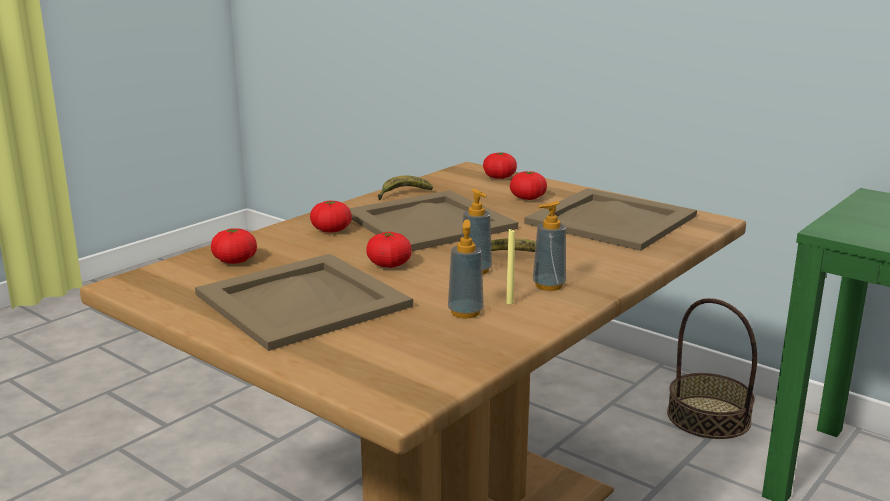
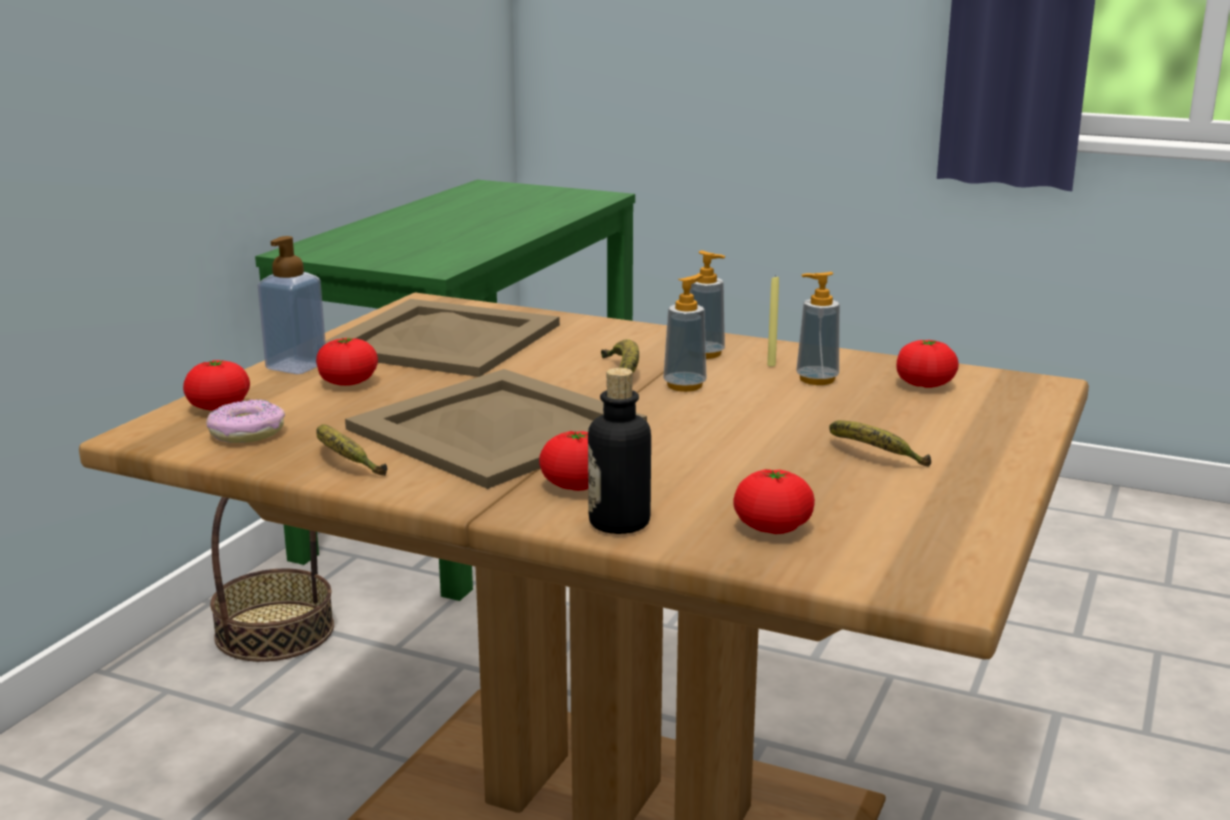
camera: 105 degrees left, 0 degrees up
(277, 234) = (619, 523): none -> bottle
(302, 301) = (873, 456): beige tray -> banana
(389, 265) = (702, 429): tomato -> tomato (925, 384)
(457, 181) = (246, 433): none -> donut
(563, 190) = (296, 366): none -> soap dispenser

